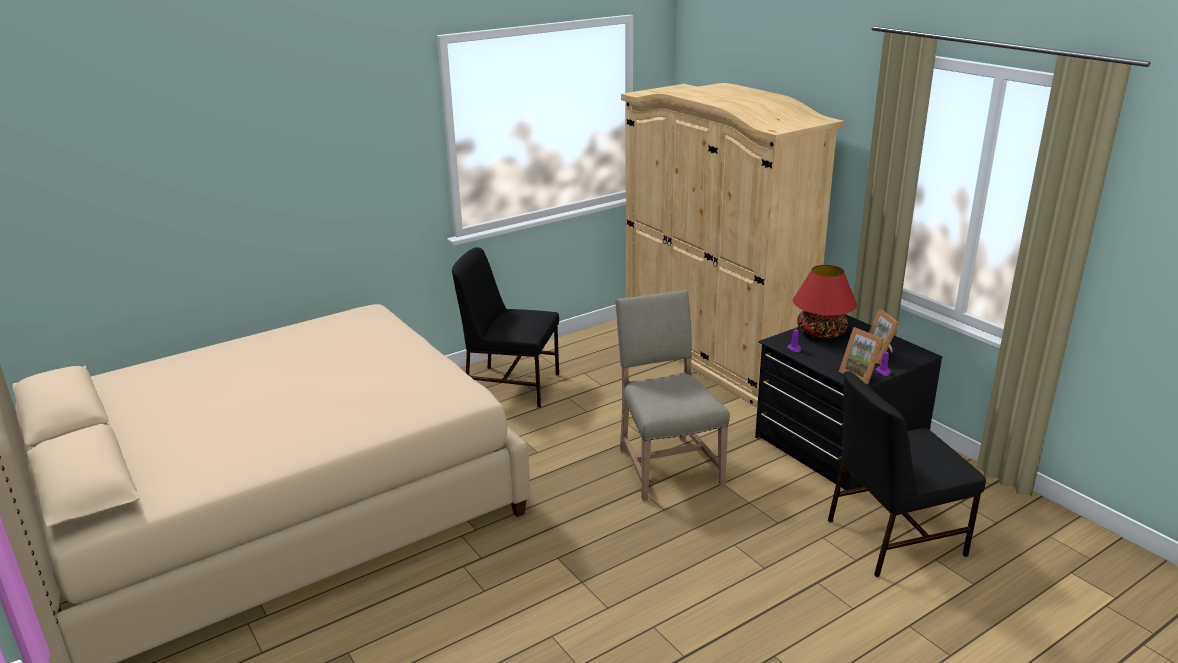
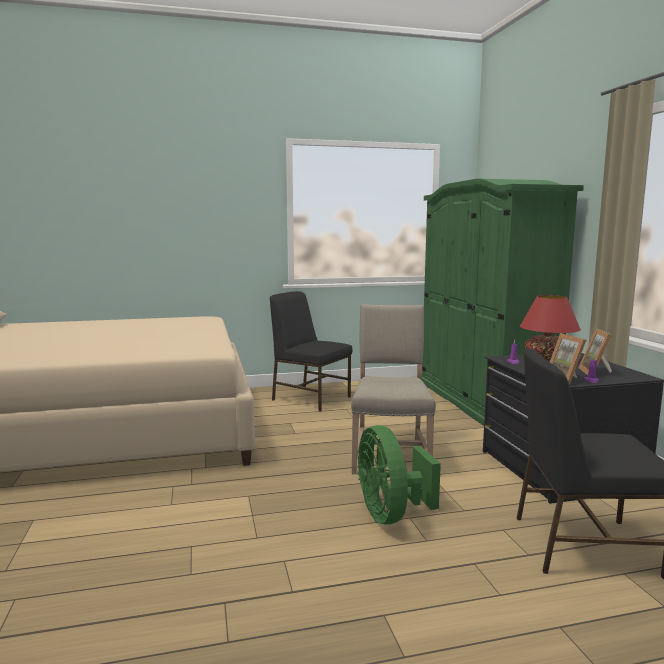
camera: 20 degrees right, 15 degrees down
(713, 353) = (481, 401): beige wardrobe -> green wardrobe
(715, 545) = (391, 514): none -> green fan

